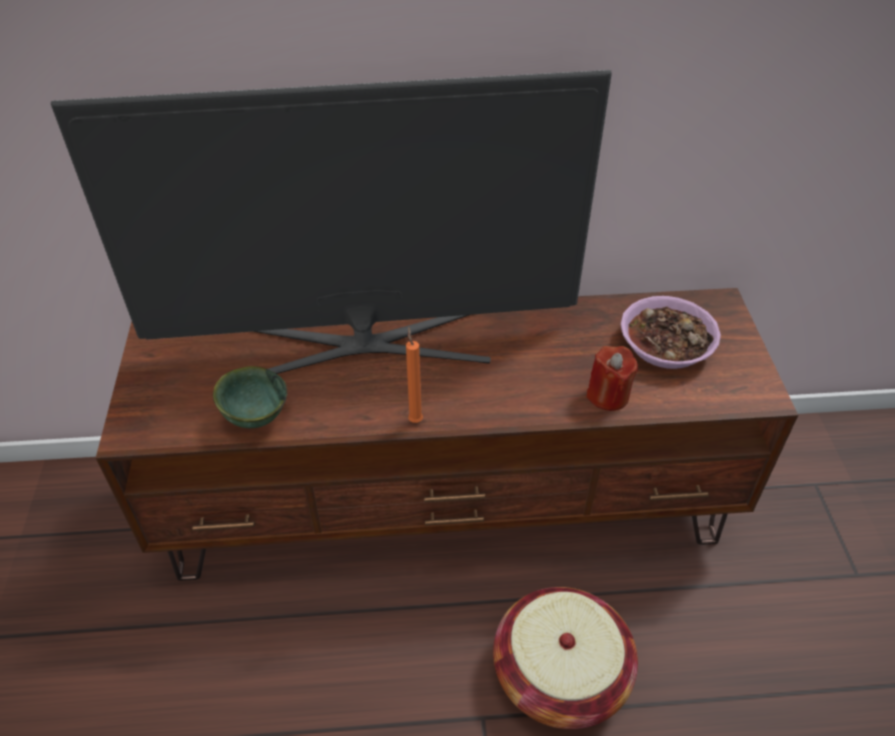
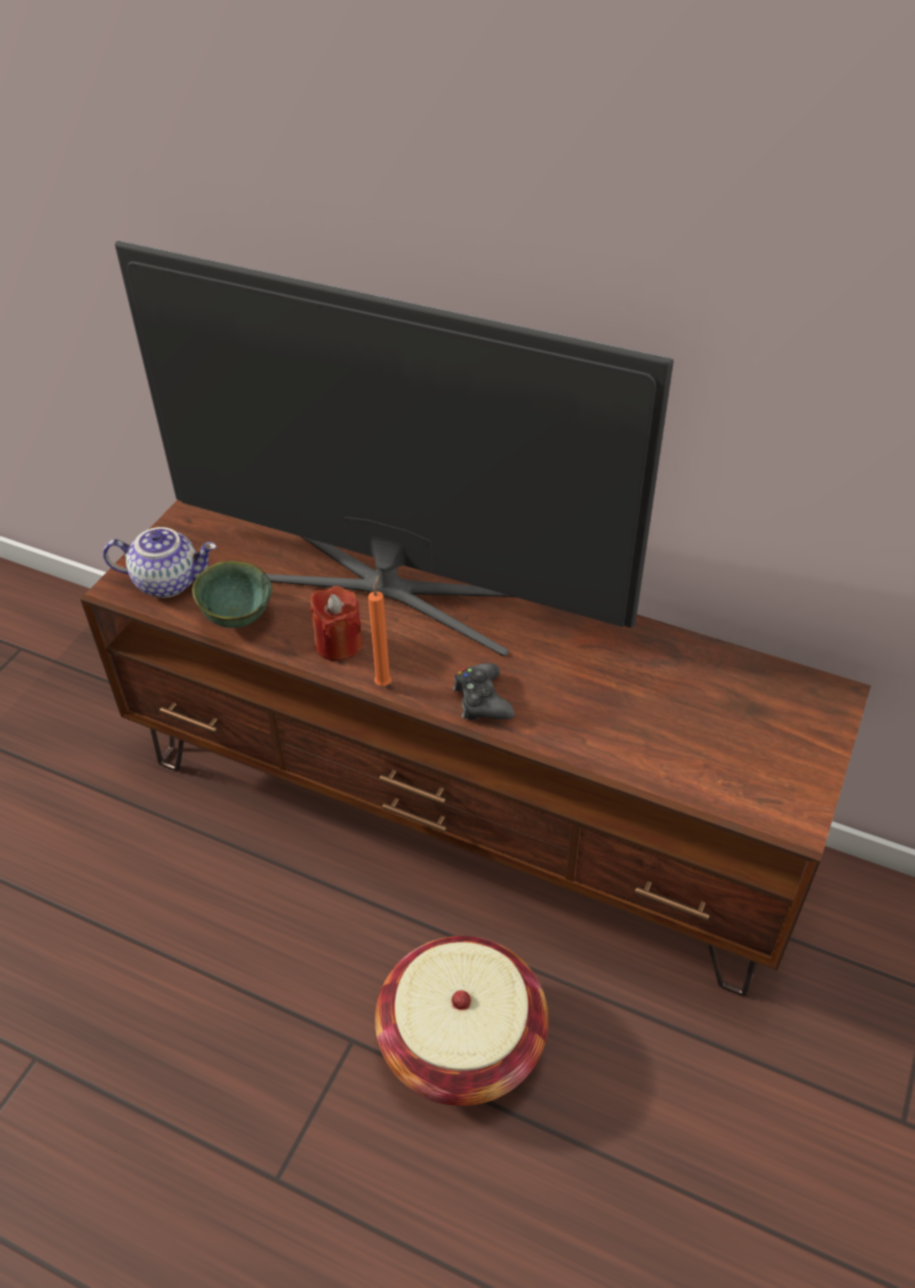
camera: 30 degrees right, 0 degrees up
(170, 411) = (168, 581): none -> teapot
(498, 401) = (482, 700): none -> black game controller
(608, 395) = (607, 743): red candle -> red candle (338, 644)
(666, 344) = (722, 716): bowl -> none

